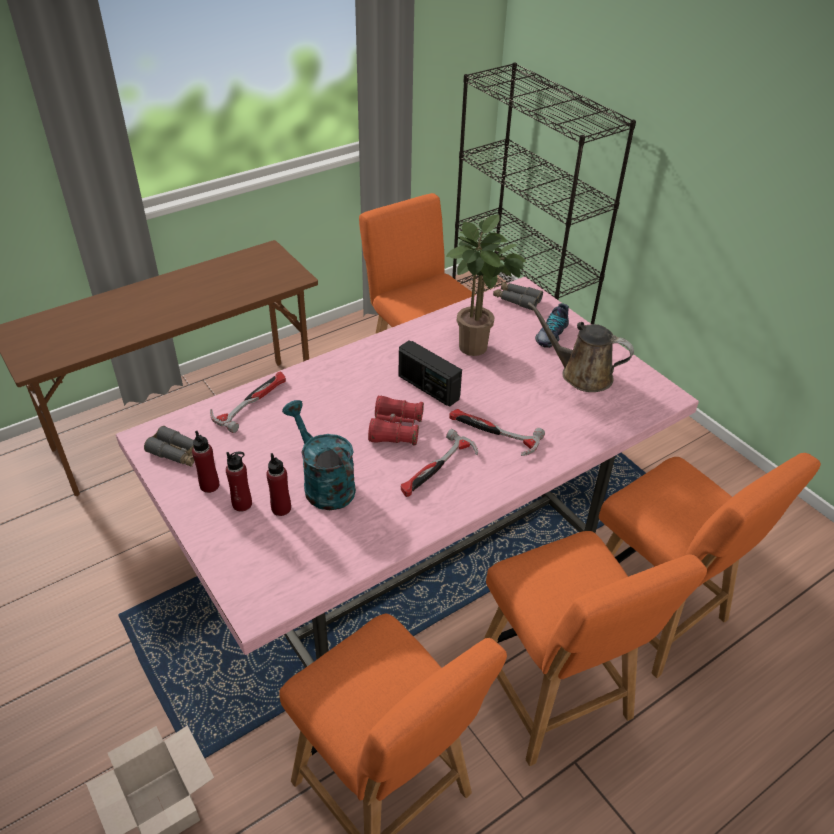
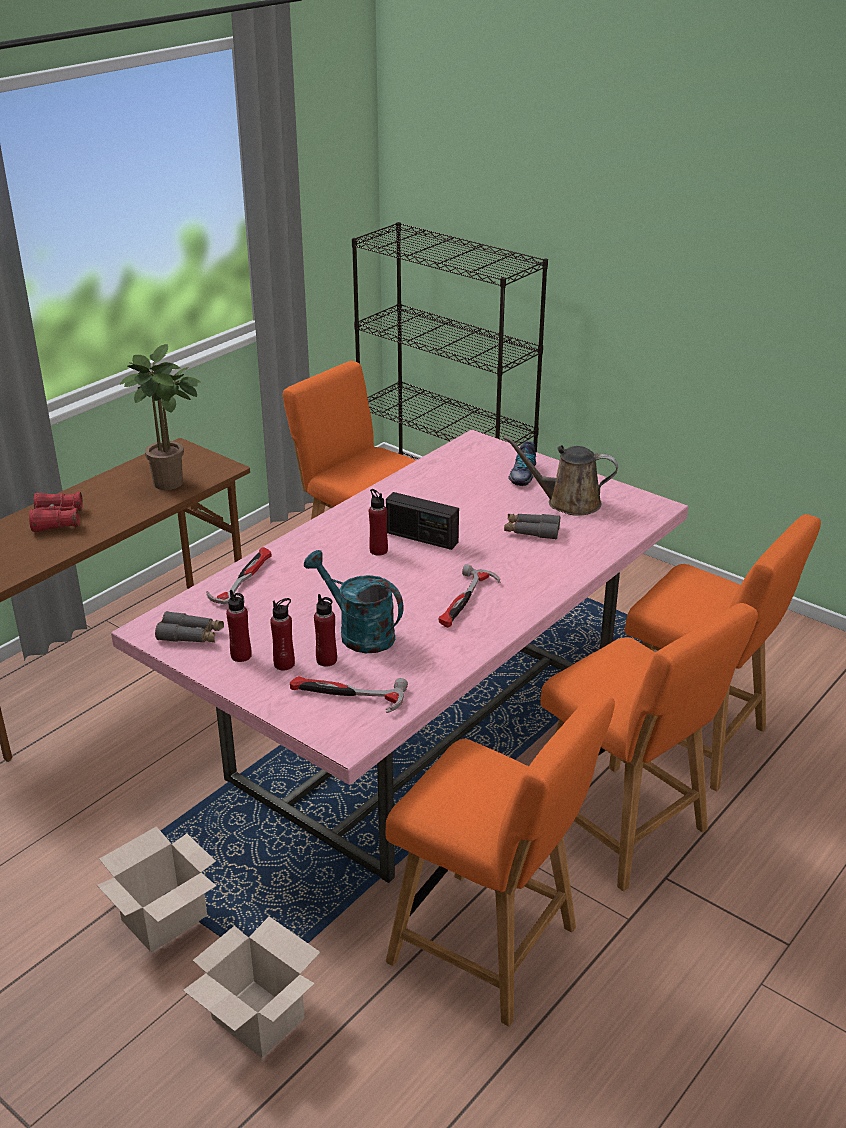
camera: 15 degrees left, 10 degrees down
(128, 684) = (163, 920): none -> cardboard box
(383, 394) = (378, 550): none -> red bottle
(395, 429) = (407, 577): red binoculars -> red binoculars (57, 520)
(475, 350) = (453, 499): potted plant -> potted plant (171, 485)
(492, 433) = (505, 564): hammer -> hammer (346, 696)
(517, 300) = (473, 450): grey binoculars -> grey binoculars (531, 531)

